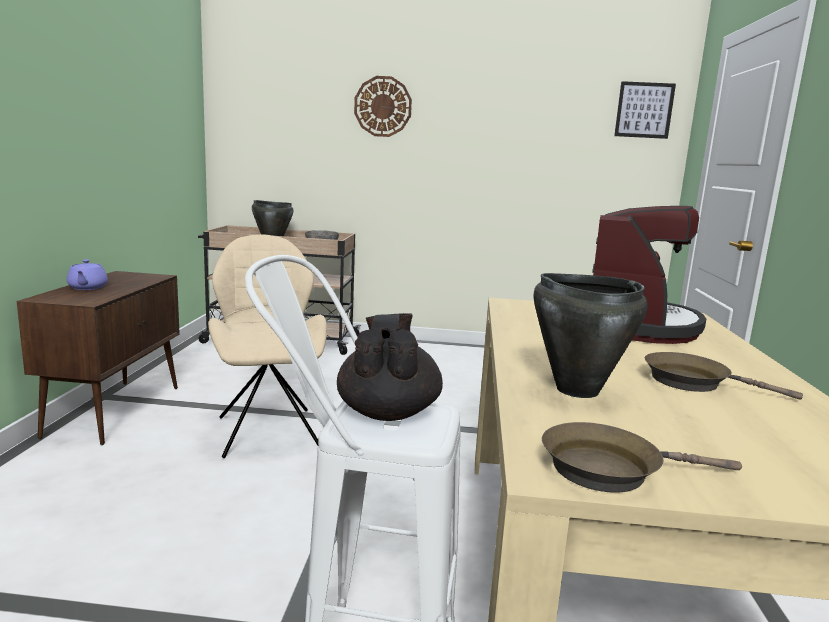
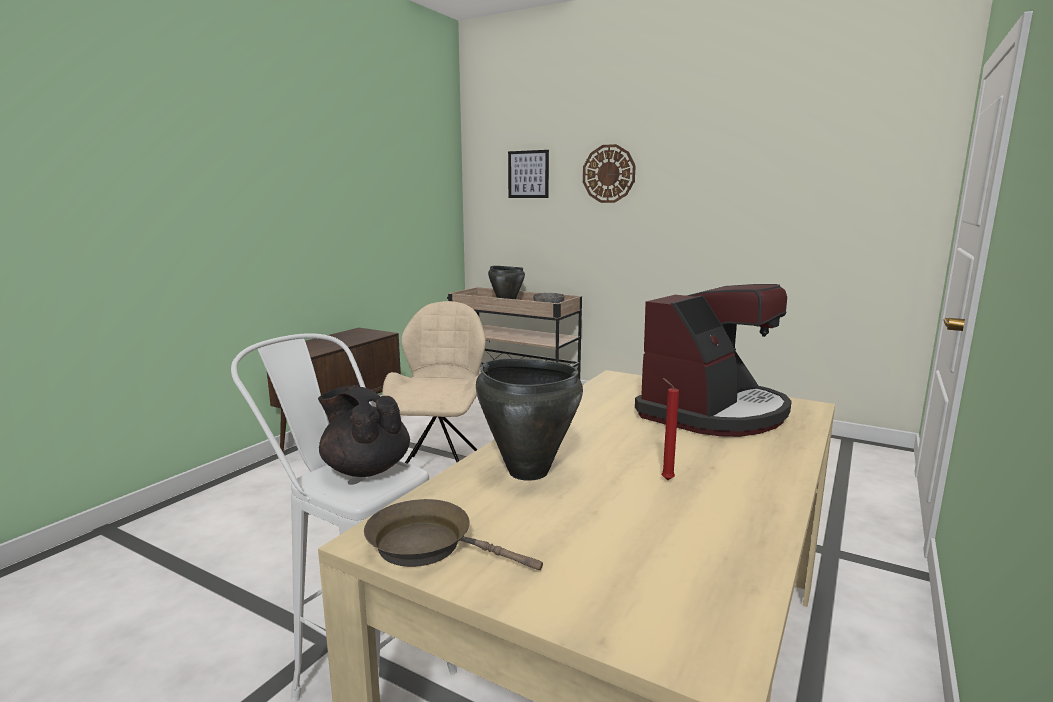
camera: 25 degrees right, 0 degrees up
(87, 288) = (321, 341): purple teapot -> none
(388, 412) = (365, 469): black teapot -> black teapot turned 75 degrees counterclockwise
(644, 110) = (896, 157): picture -> picture (528, 174)
(693, 382) = (665, 479): brown frying pan -> red candle

